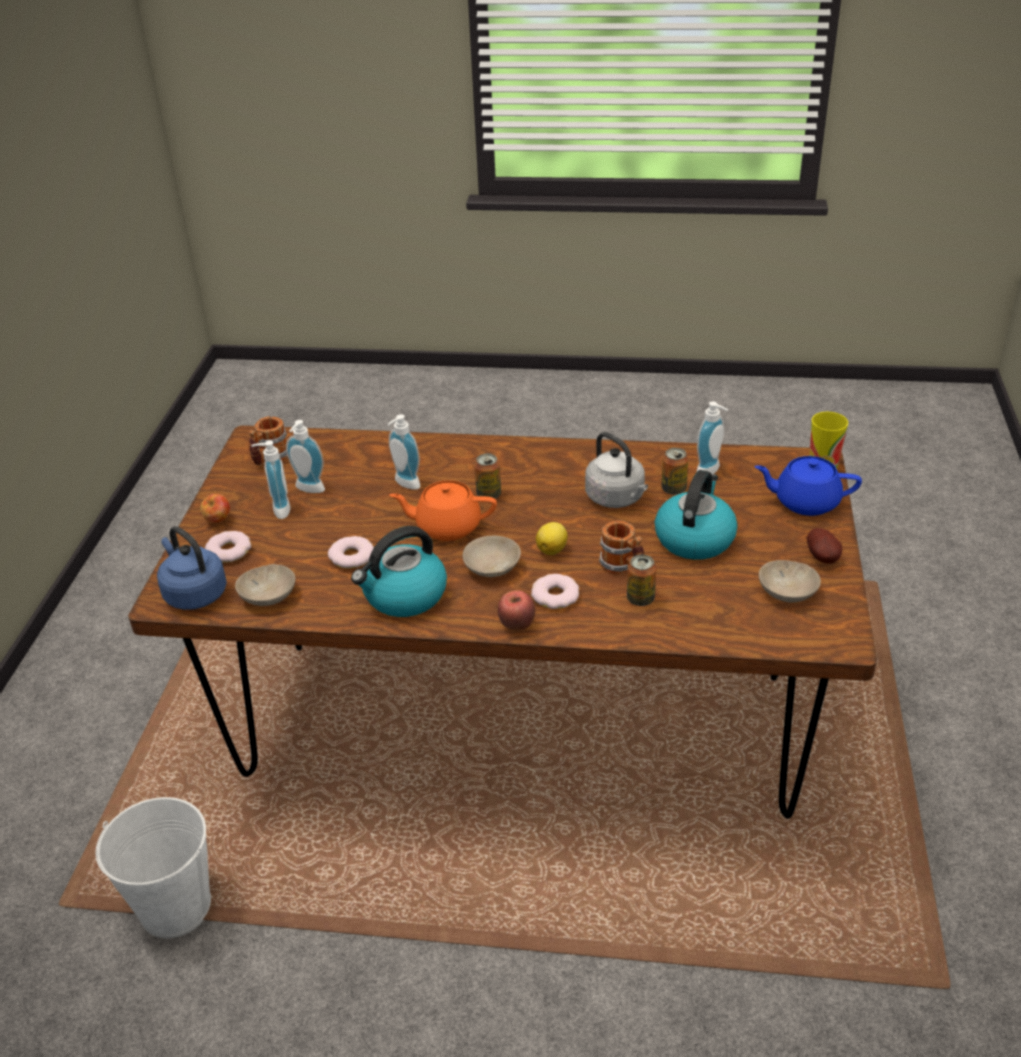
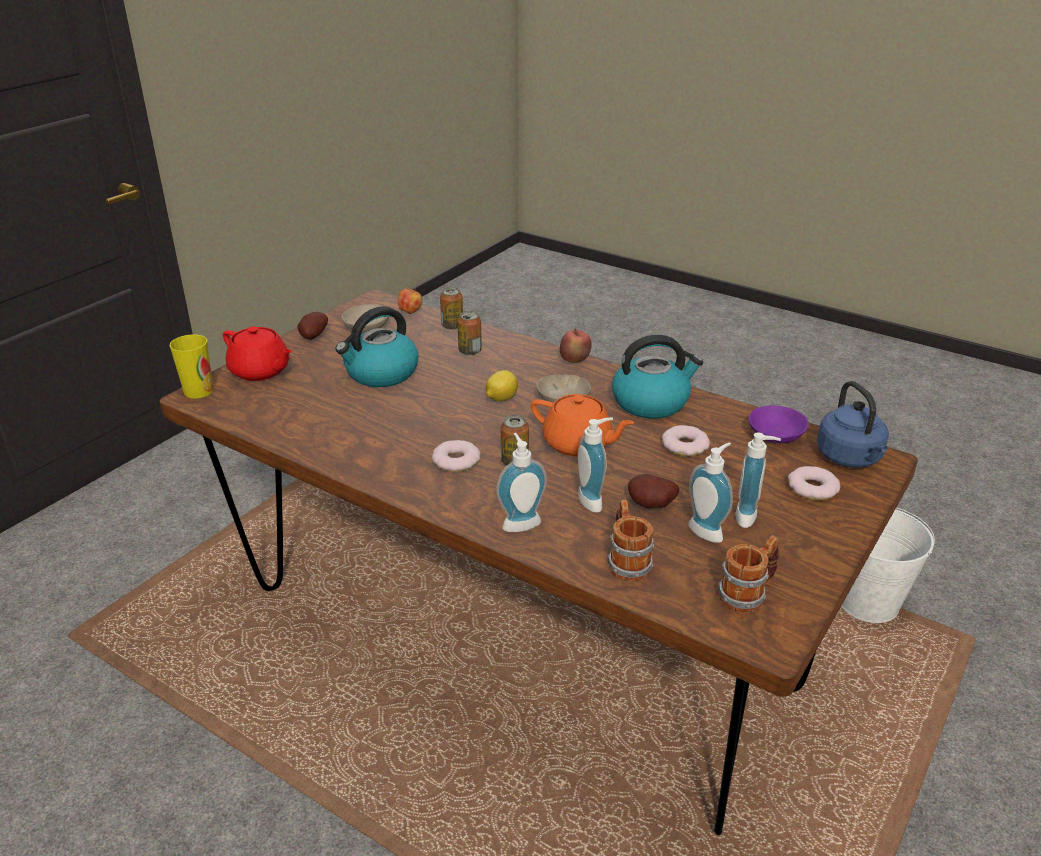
camera: 155 degrees left, 5 degrees down
(218, 520) = (824, 527): apple -> apple (410, 312)
(268, 597) = (776, 435): beige bowl -> purple bowl
(358, 494) = (651, 506): none -> potato
(555, 596) = (529, 369): donut -> donut (456, 460)
(617, 498) = (401, 420): grey kettle -> none
(623, 568) = (459, 371): mug -> mug (627, 561)
(673, 489) = (344, 412): can -> can (452, 325)
(711, 472) = (292, 416): soap dispenser -> soap dispenser (520, 522)
(805, 502) = (260, 371): blue teapot -> red teapot

